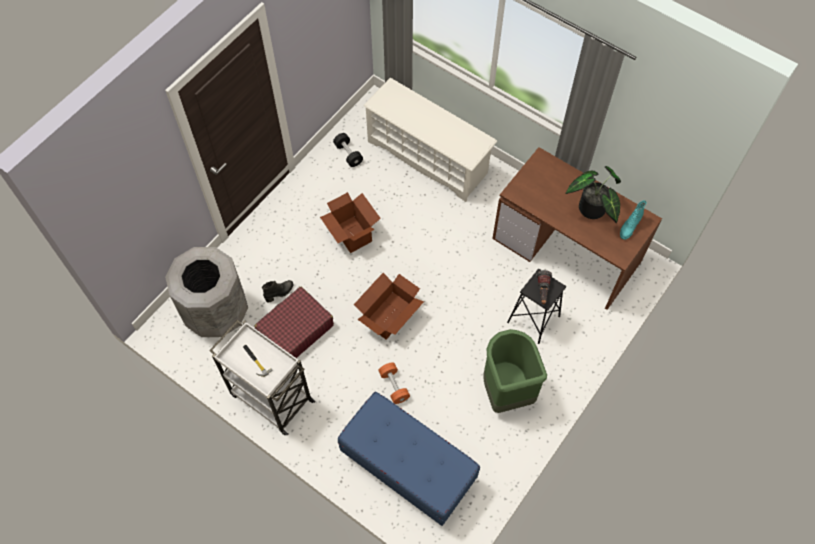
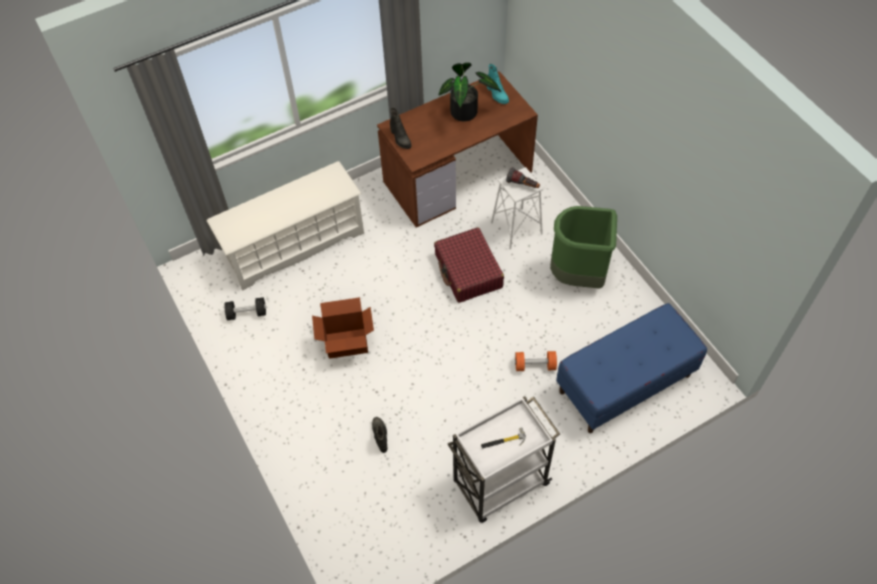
camera: 65 degrees left, 5 degrees down
(216, 312) = (372, 509): grey trash can -> none
(295, 330) = (432, 435): red suitcase -> red suitcase (468, 271)
(388, 315) = (456, 343): cardboard box -> none
(531, 170) = (400, 139): none -> black boot
(533, 319) = (516, 228): black stool -> white stool

